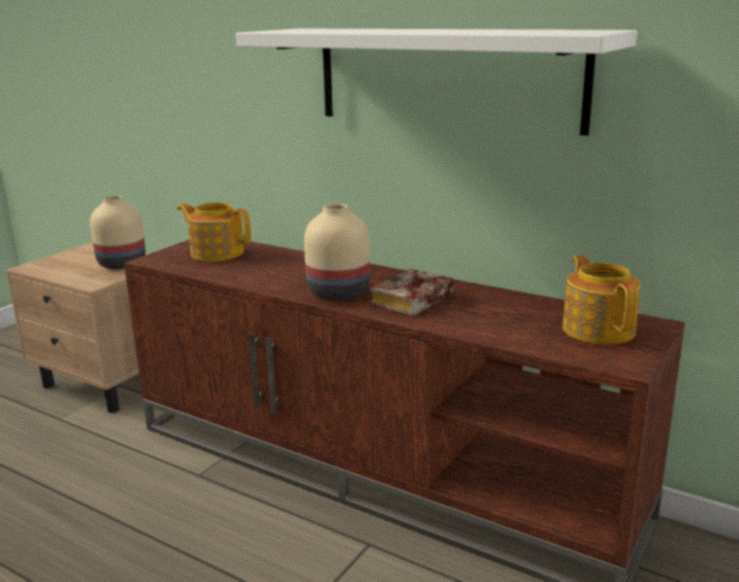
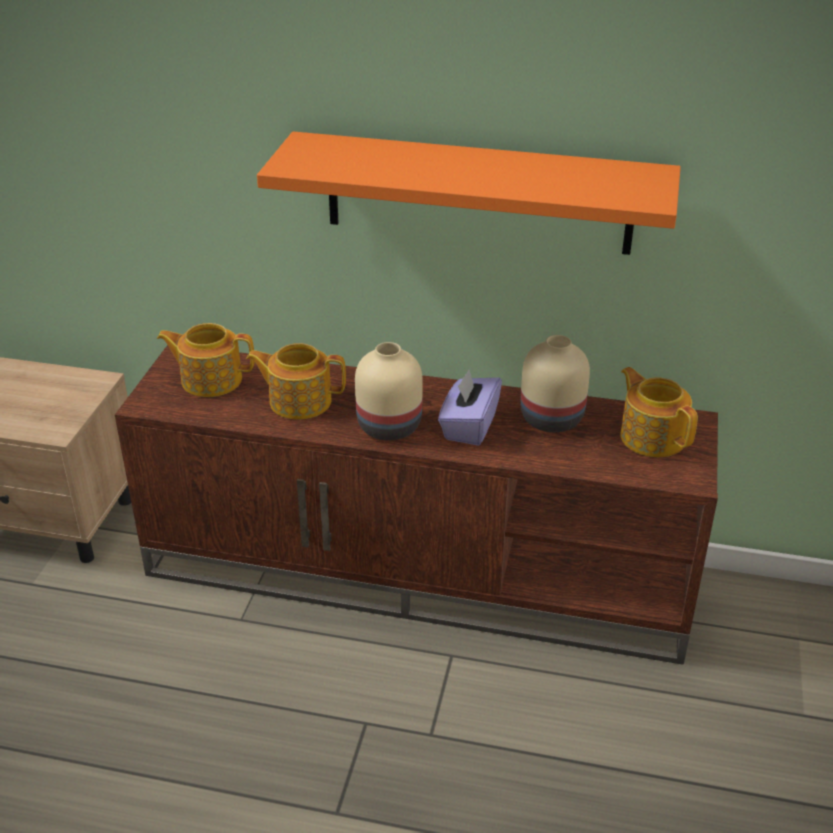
camera: 20 degrees left, 15 degrees up
(120, 264) = (61, 392): beige vase -> beige vase (551, 419)
(275, 271) = (299, 401): none -> teapot
(412, 301) = (469, 426): book -> purple tissue box
(446, 77) = (478, 193): white shelf -> orange shelf

